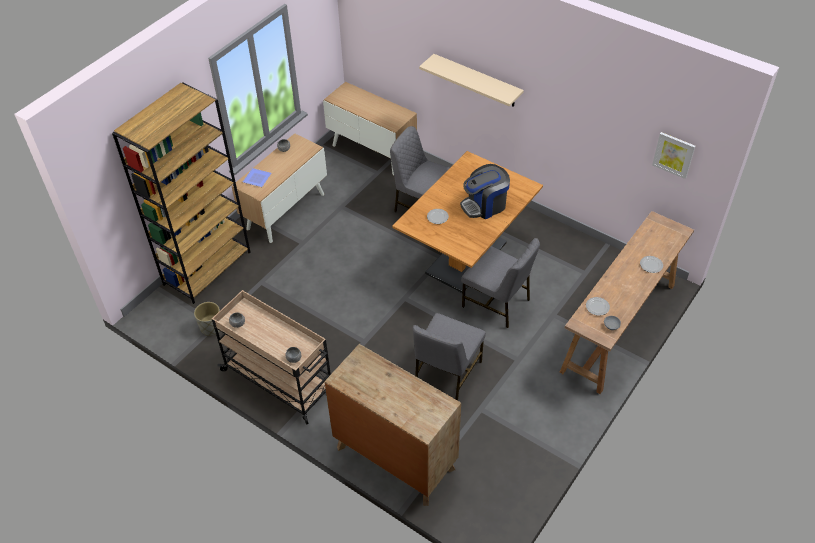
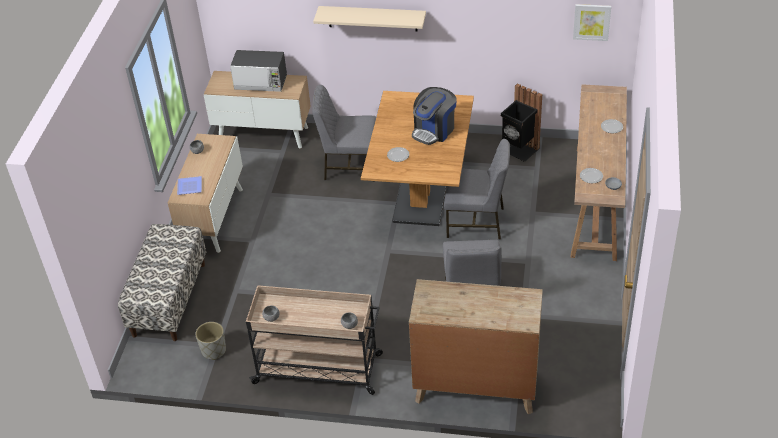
camera: 25 degrees left, 5 degrees down
(207, 268) = (169, 299): brown bookcase -> bench
(375, 106) = (261, 83): none -> microwave
(580, 249) = (519, 150): none -> black trash can

